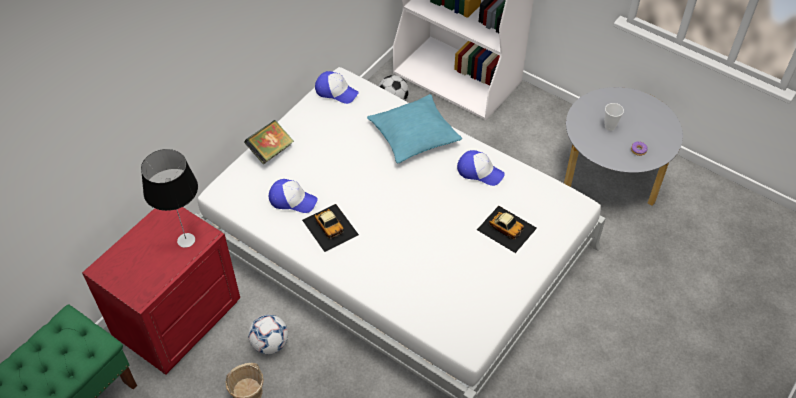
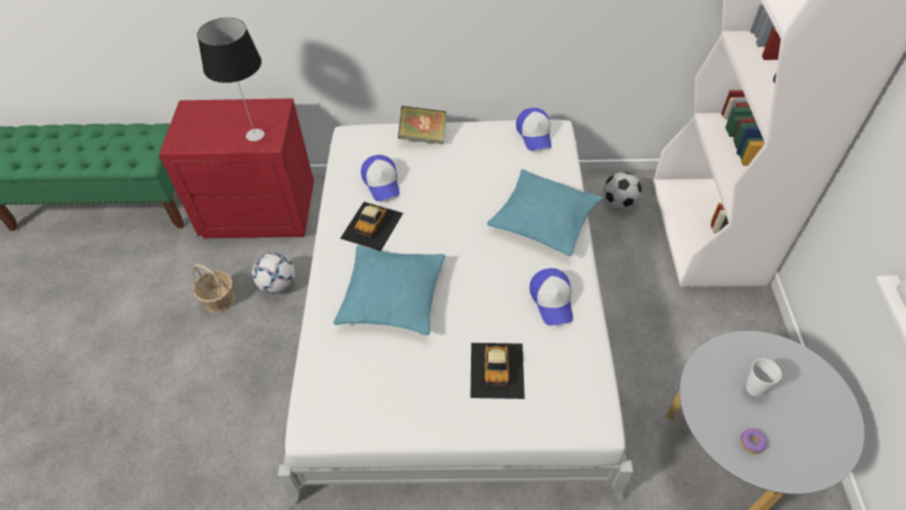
camera: 55 degrees right, 0 degrees up
(405, 249) = (392, 297): none -> turquoise pillow

